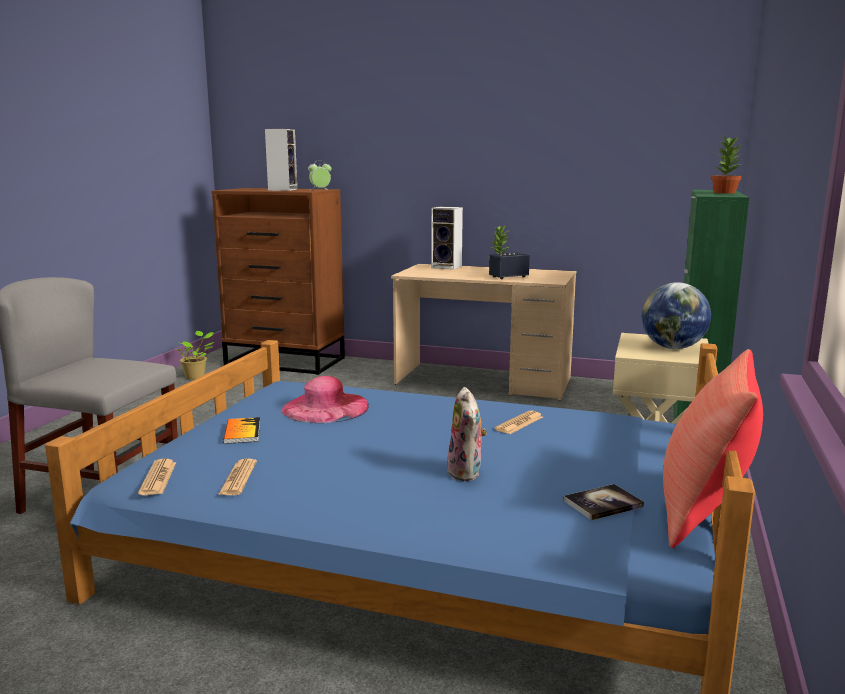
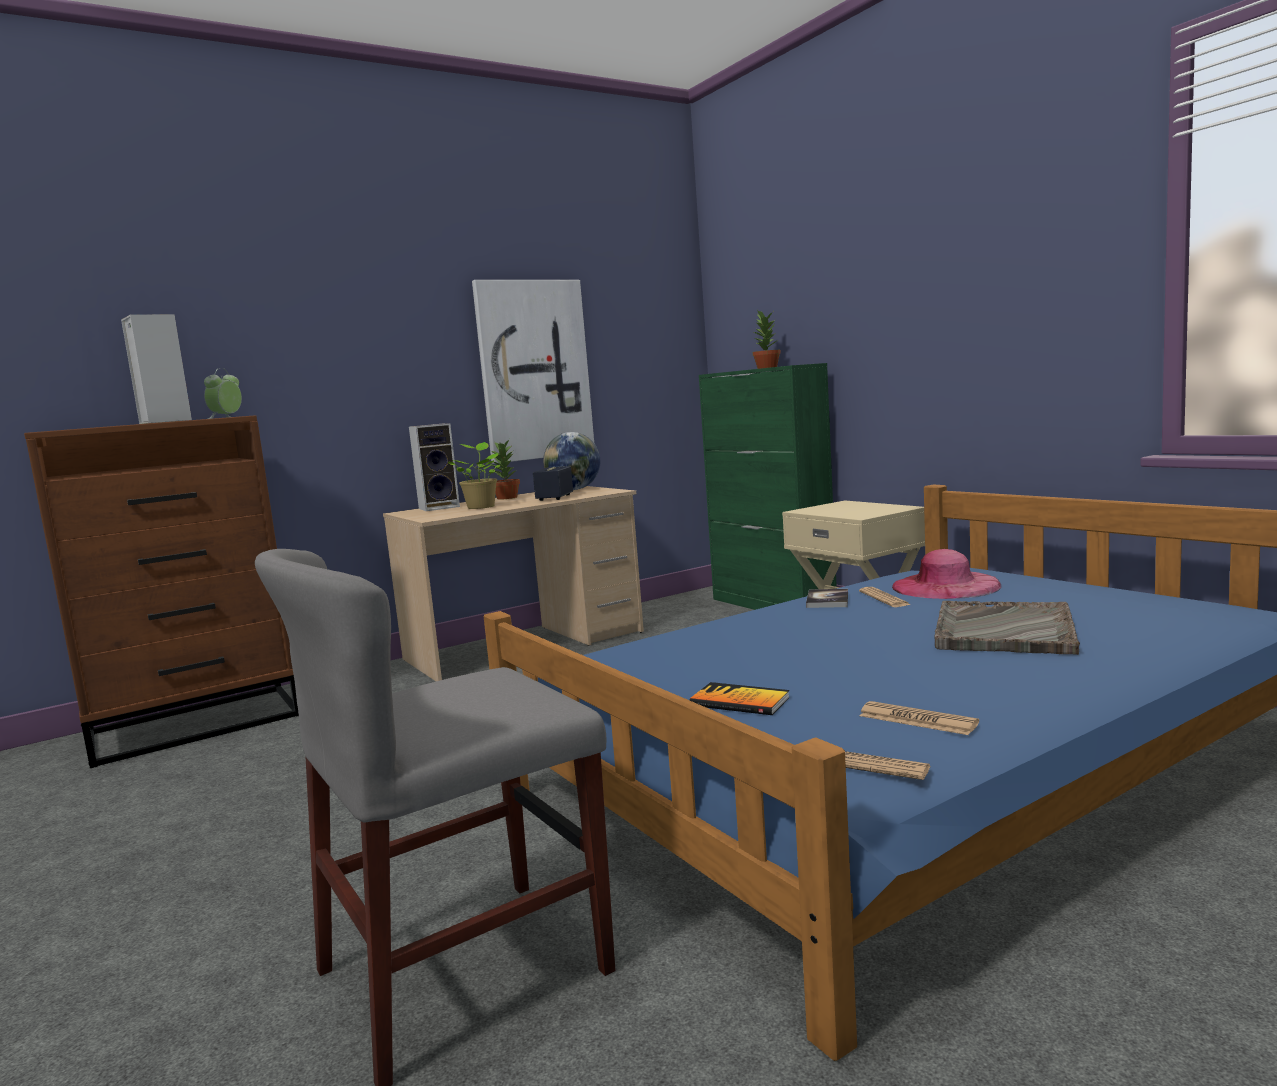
camera: 50 degrees left, 5 degrees down
(196, 376) = (82, 798): potted plant -> potted plant (481, 507)
(325, 407) = (709, 655): pink hat -> pink hat (945, 586)
(467, 473) = (1003, 630): plush toy -> grey tray
(551, 172) = (534, 370): none -> picture
(603, 503) = (1119, 605): book -> book (827, 600)
(672, 348) = (859, 507): globe -> globe (574, 489)
(704, 511) = (1143, 589): red pillow -> none

